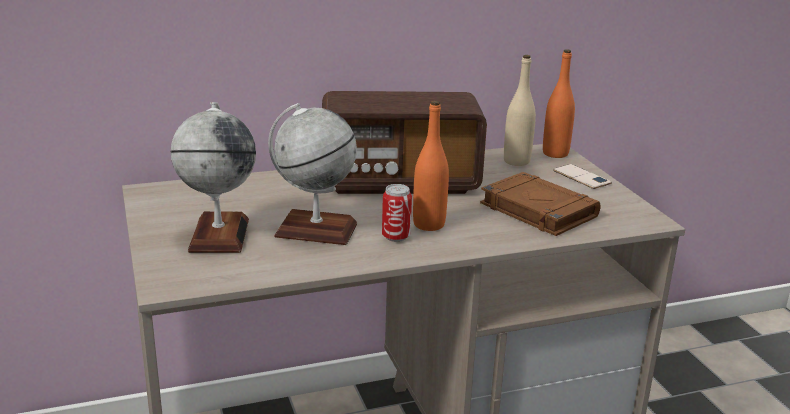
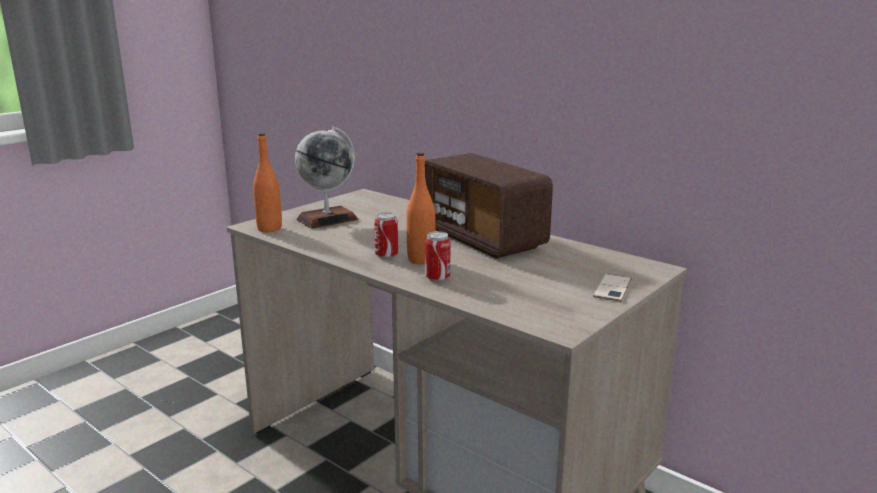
camera: 60 degrees right, 5 degrees down
(316, 230) = (366, 236): globe -> none
(489, 232) = (437, 278): none -> can
(516, 161) = (598, 261): beige bottle -> none
(537, 210) = (506, 285): brown book -> none
(555, 153) = (648, 270): orange bottle -> orange bottle (269, 229)

